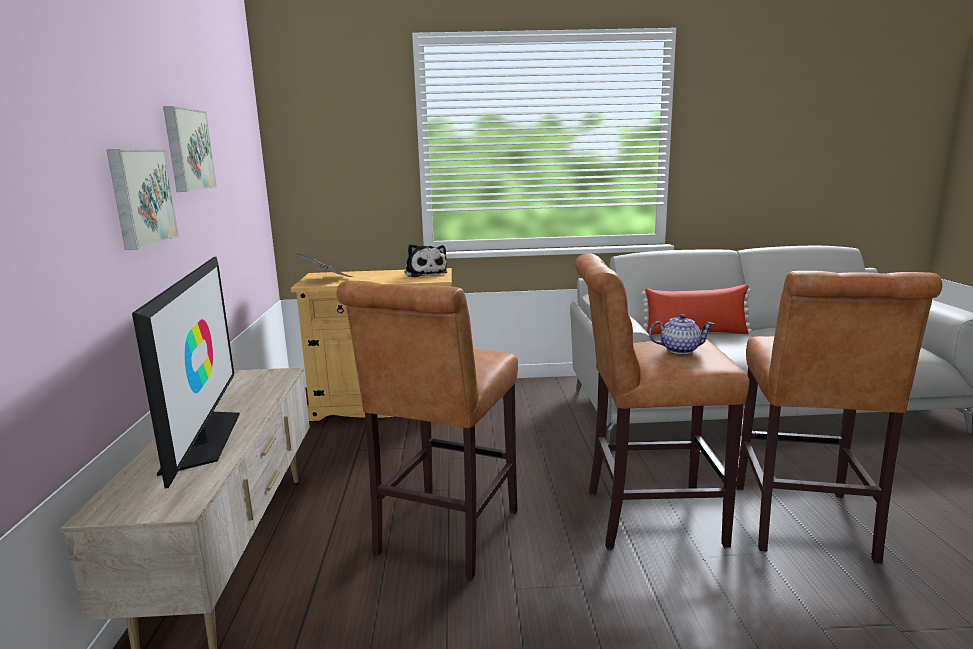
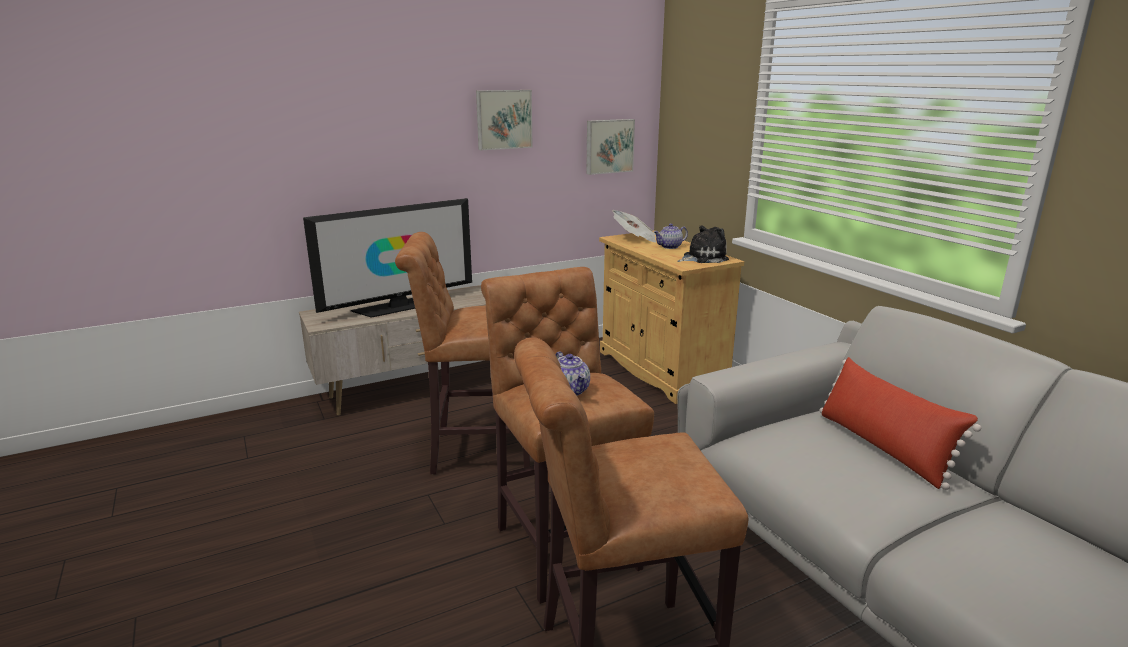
camera: 65 degrees right, 5 degrees up
(140, 197) = (428, 152): picture -> picture (609, 146)
(374, 275) = (670, 247): none -> teapot
(425, 273) = (702, 258): plush toy -> plush toy turned 150 degrees counterclockwise

